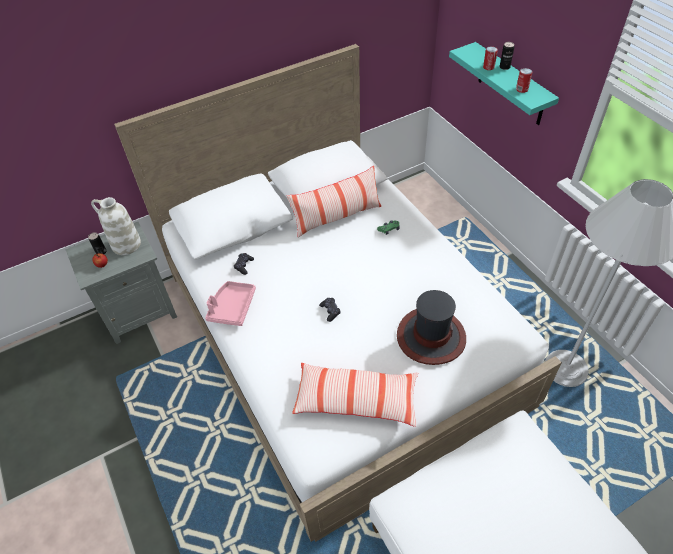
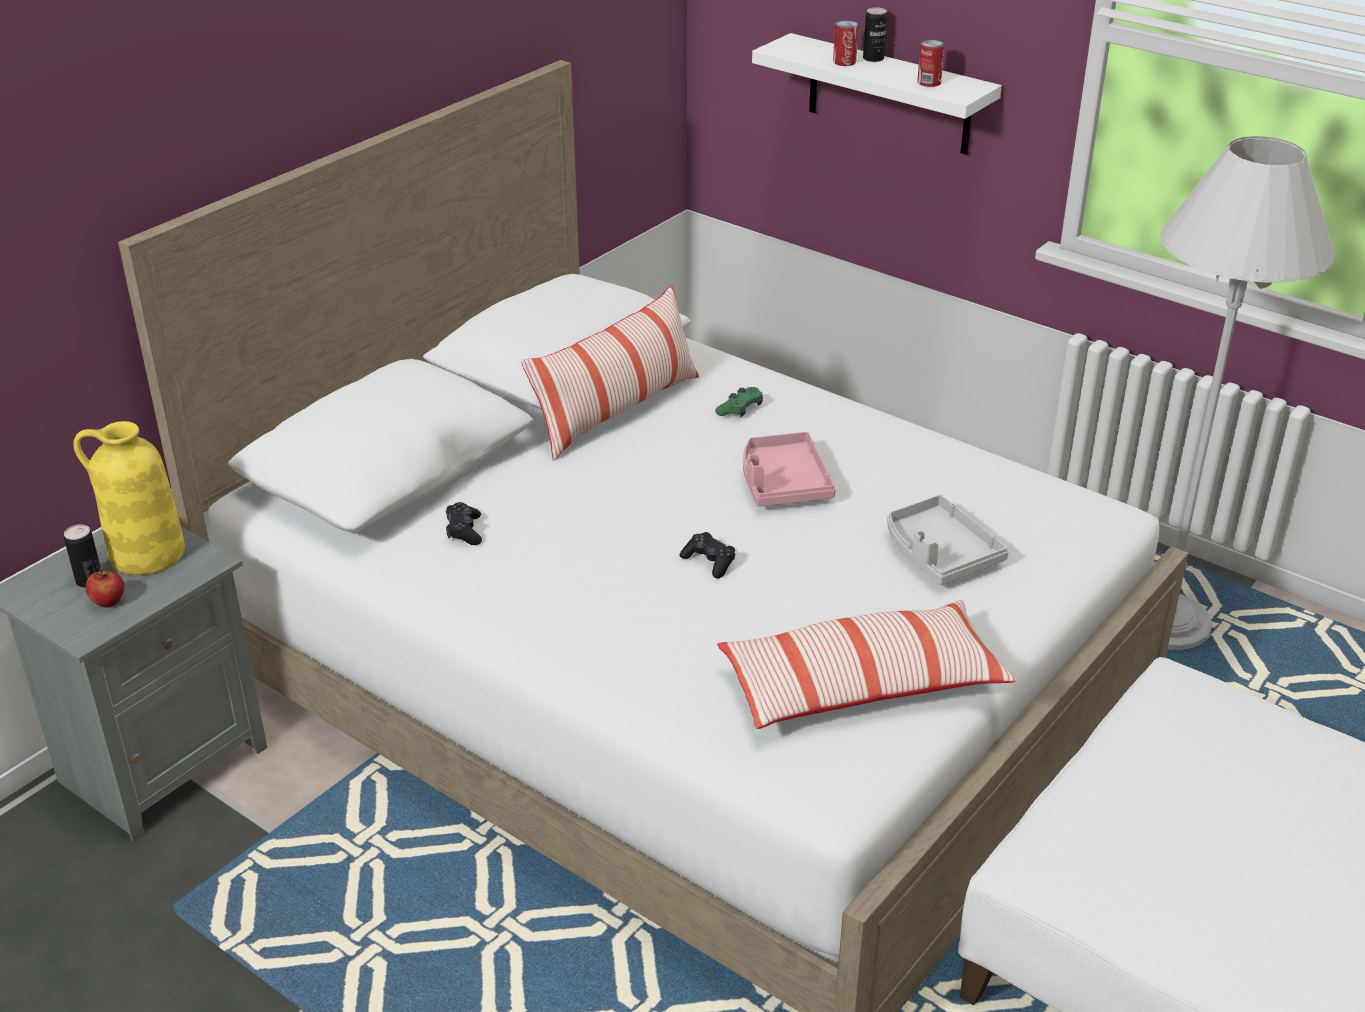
camera: 25 degrees left, 15 degrees down
(126, 245) = (146, 554): white vase -> yellow vase
(232, 307) = (487, 606): pink tray -> pink tray (783, 483)
(430, 337) = (939, 554): hat -> grey tray
(511, 85) = (889, 95): turquoise shelf -> white shelf

